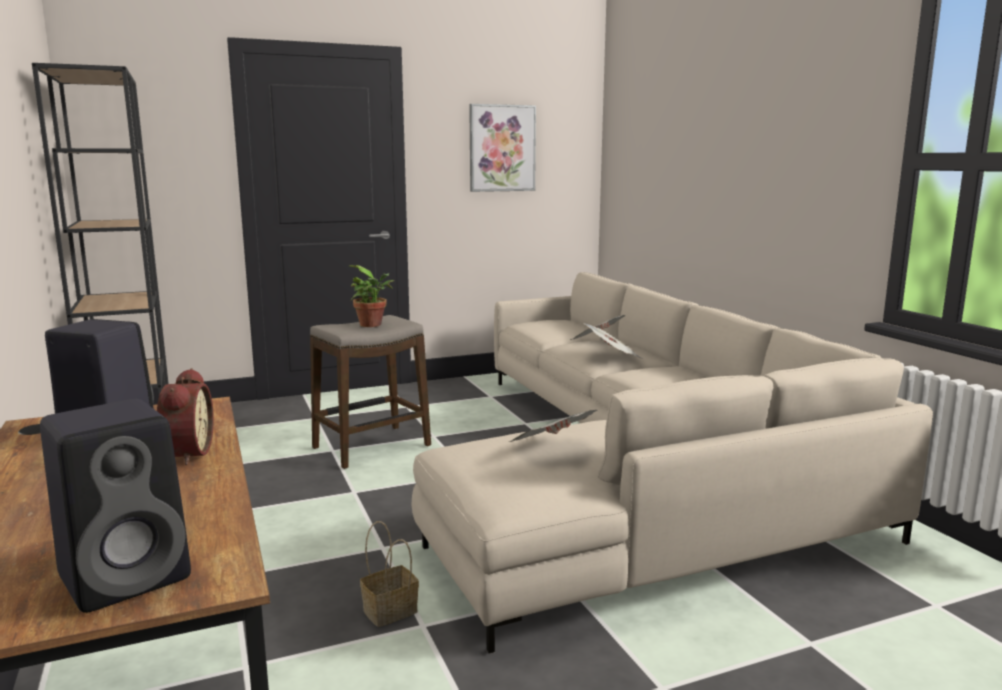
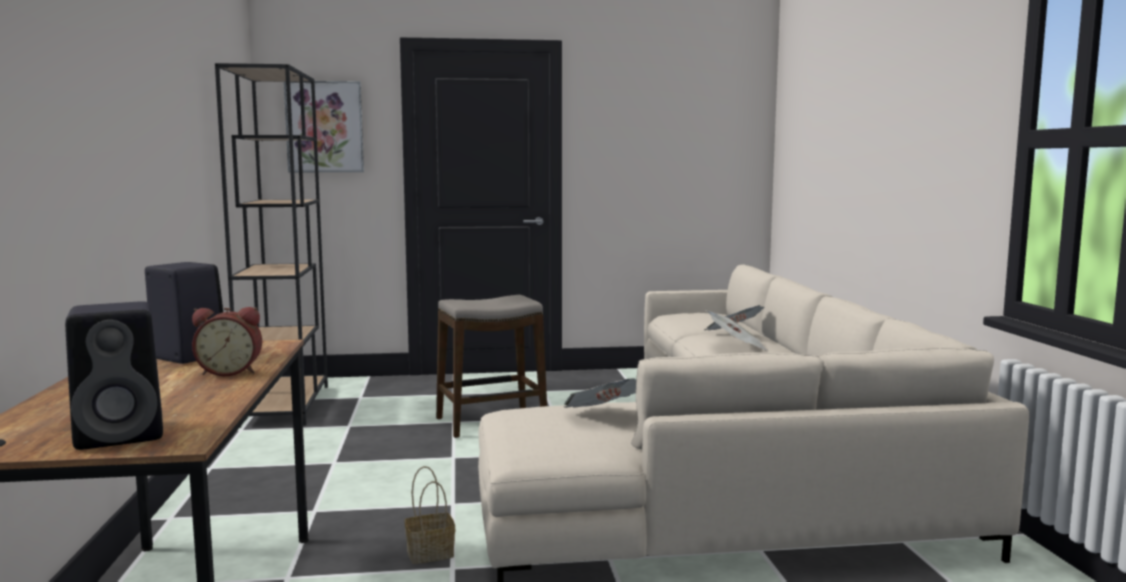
camera: 15 degrees right, 5 degrees down
(184, 454) = (230, 372): alarm clock -> alarm clock turned 75 degrees clockwise
(373, 325) = (495, 301): potted plant -> none
(502, 148) = (663, 137): picture -> picture (324, 127)

